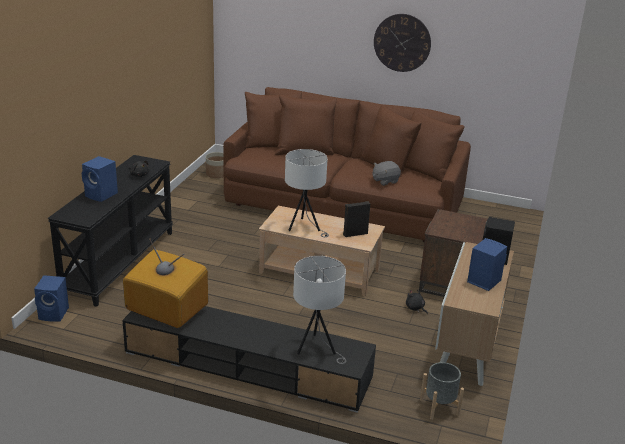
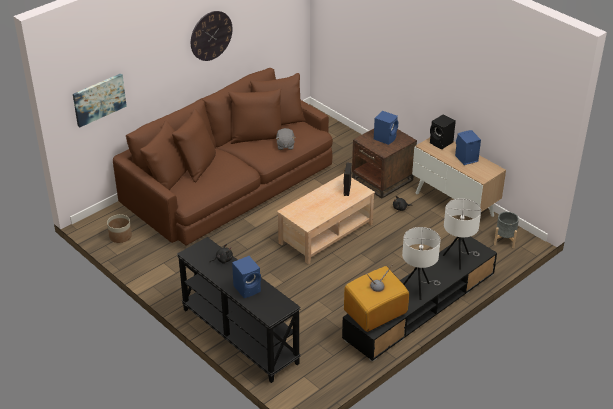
camera: 60 degrees left, 10 degrees up
(54, 314) = (295, 390): blue speaker -> blue speaker (385, 138)
(261, 41) = (99, 99): none -> picture
(305, 228) = (322, 209): white table lamp -> white table lamp (418, 289)

